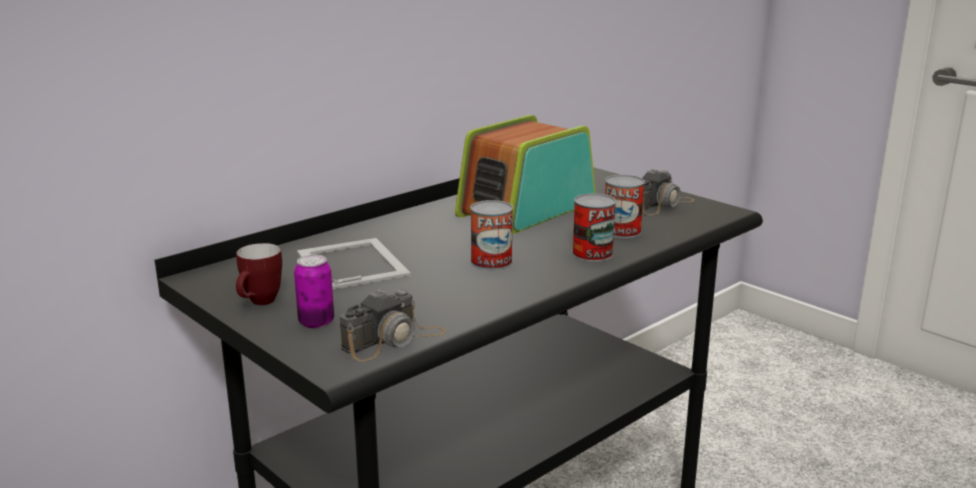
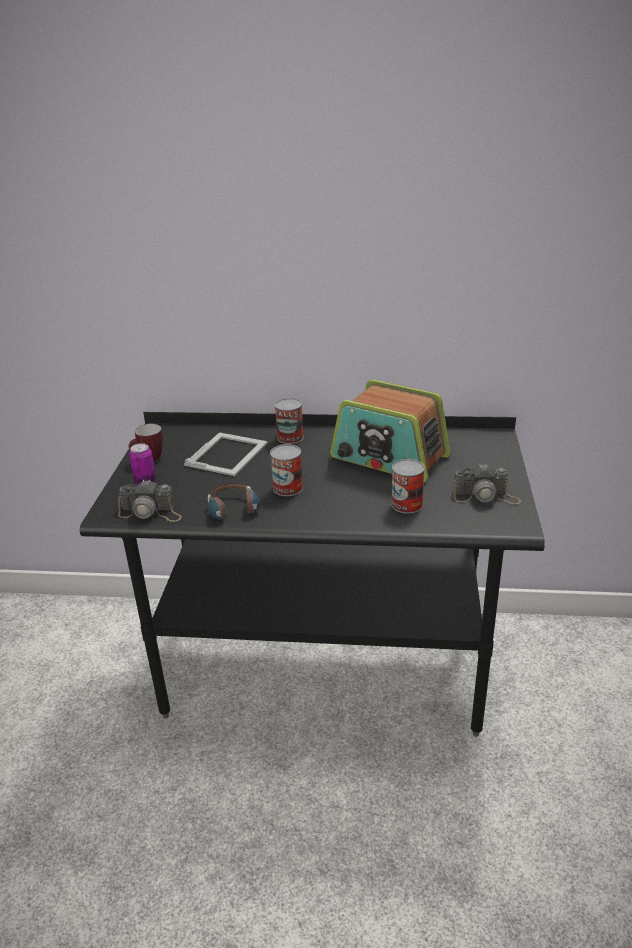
camera: 50 degrees right, 10 degrees up
(490, 299) = (235, 512): none -> headphones
(525, 209) = (389, 457): radio -> radio turned 150 degrees counterclockwise
(592, 253) = (350, 512): can -> can (290, 437)

